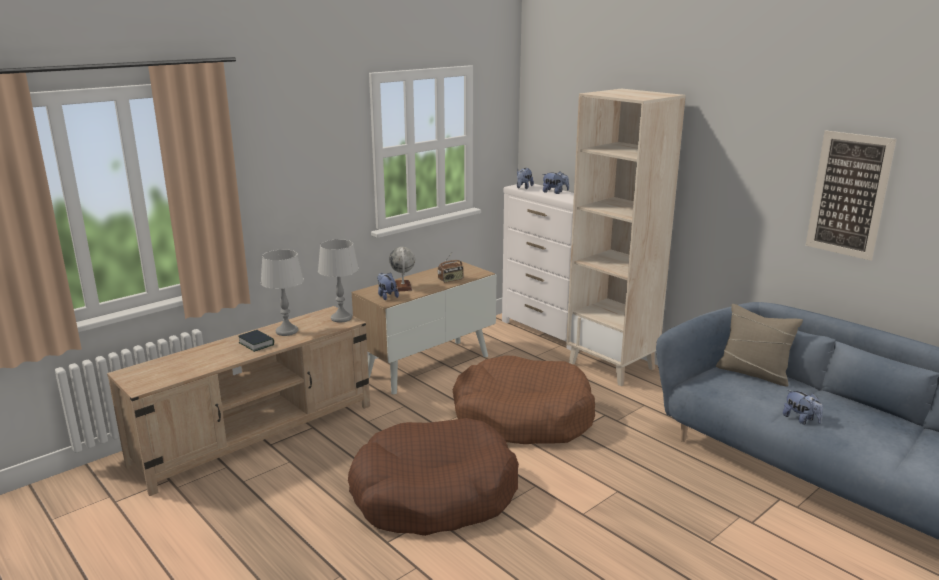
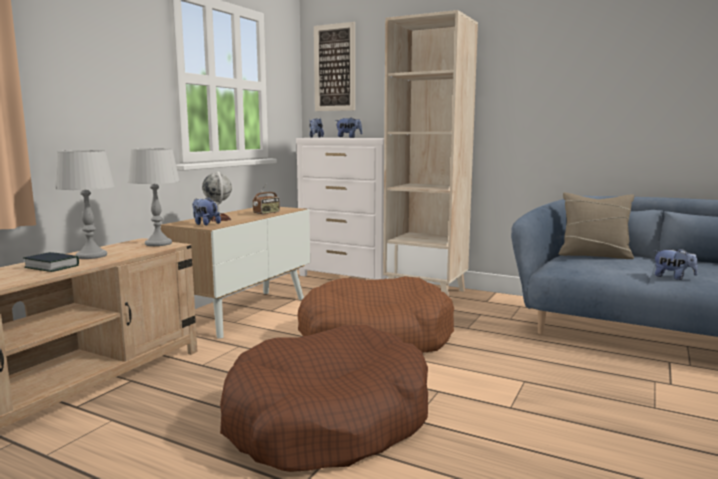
camera: 20 degrees left, 10 degrees down
(848, 195) = (645, 84): picture -> picture (334, 68)

